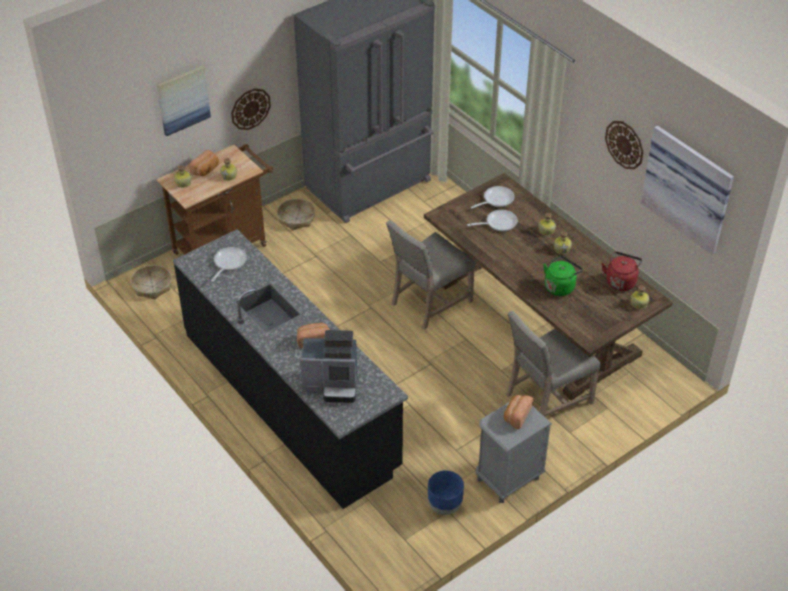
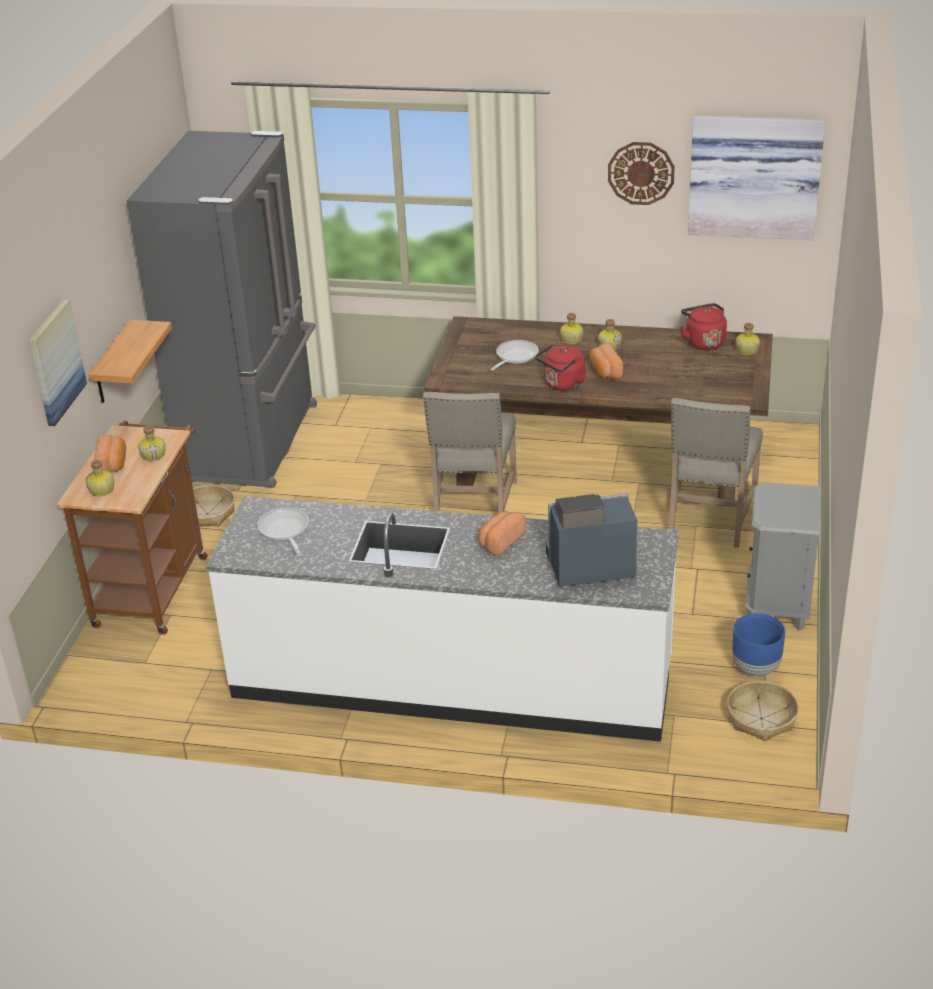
camera: 40 degrees left, 10 degrees down
(152, 286) = (111, 676): basket -> basket (761, 719)
(250, 108) = (113, 364): wall clock -> shelf
(290, 399) = (451, 680): black counter -> white counter
(332, 385) = (587, 568): coffee machine -> coffee machine turned 150 degrees counterclockwise
(496, 200) = (481, 340): frying pan -> none
(498, 259) = (562, 384): none -> red kettle
(516, 416) = (781, 499): bread -> bread (604, 371)
(560, 286) = (656, 374): green kettle -> none

